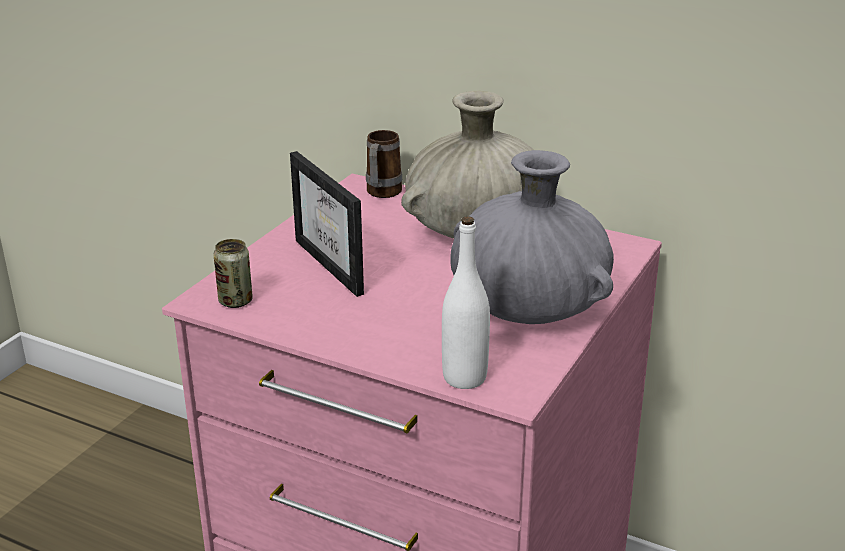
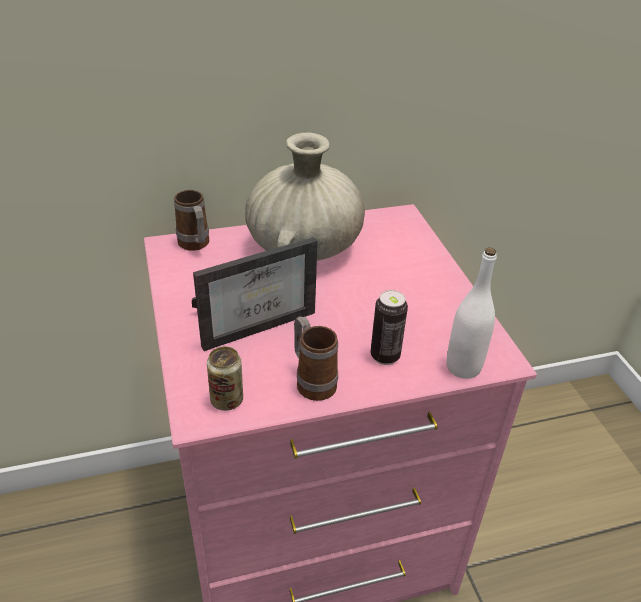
camera: 45 degrees left, 10 degrees up
(317, 321) = (312, 381): none -> mug
(342, 264) = (256, 321): picture frame -> picture frame turned 45 degrees counterclockwise
(407, 336) = (385, 356): none -> can
(528, 307) = (418, 290): grey vase -> none

